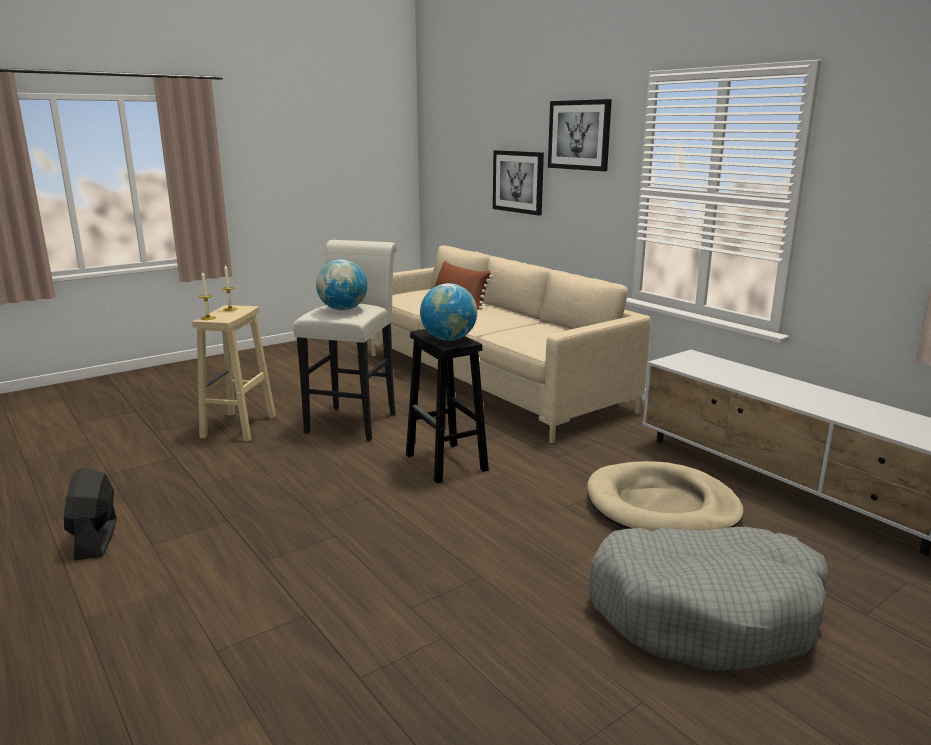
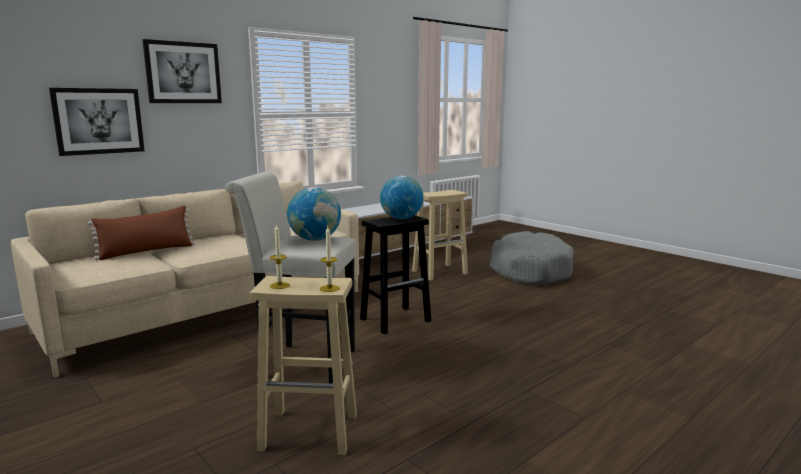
camera: 95 degrees left, 5 degrees down
(96, 539) = (602, 452): black fan -> none
(662, 507) = (440, 272): beige dog bed -> beige stool

